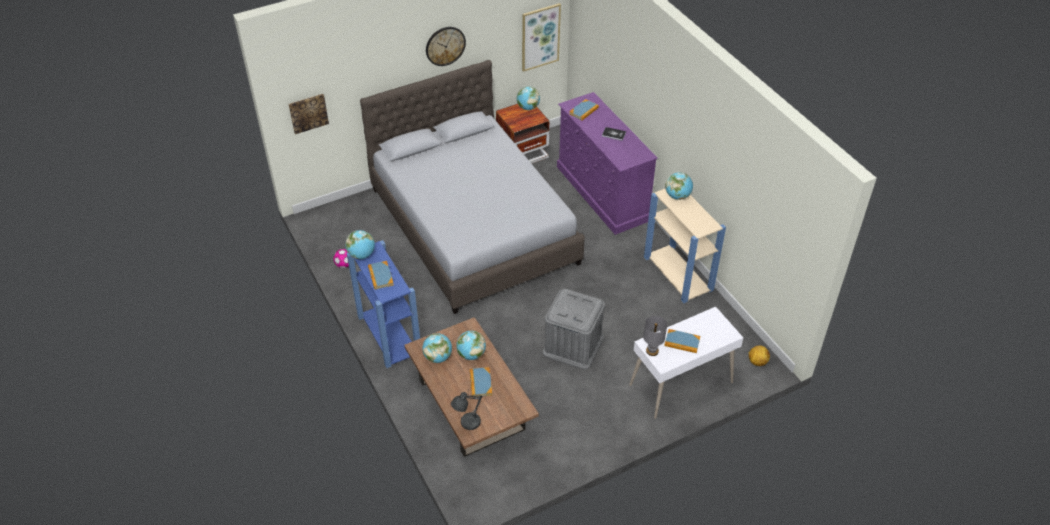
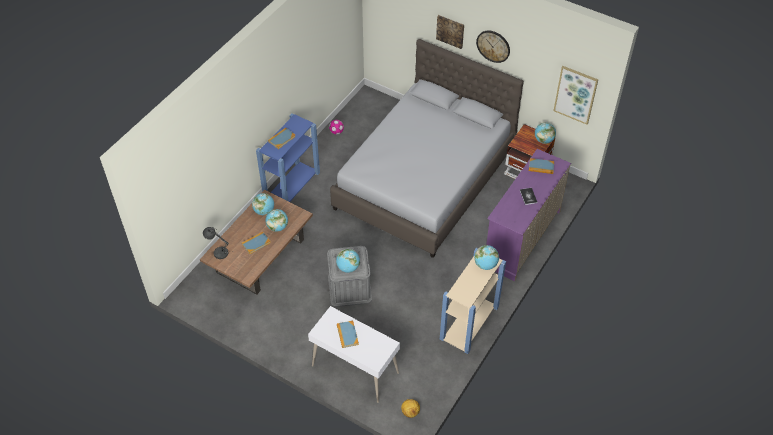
camera: 60 degrees right, 5 degrees up
(308, 113) = (385, 23): picture -> picture (450, 31)
(361, 255) = (294, 121): globe -> globe (348, 268)
(652, 351) = (326, 320): grey table lamp -> none

